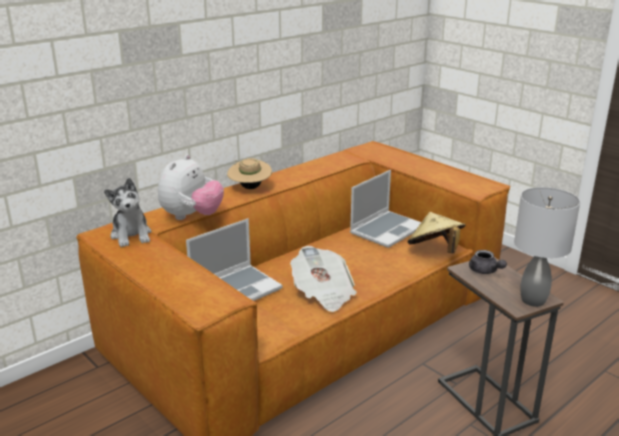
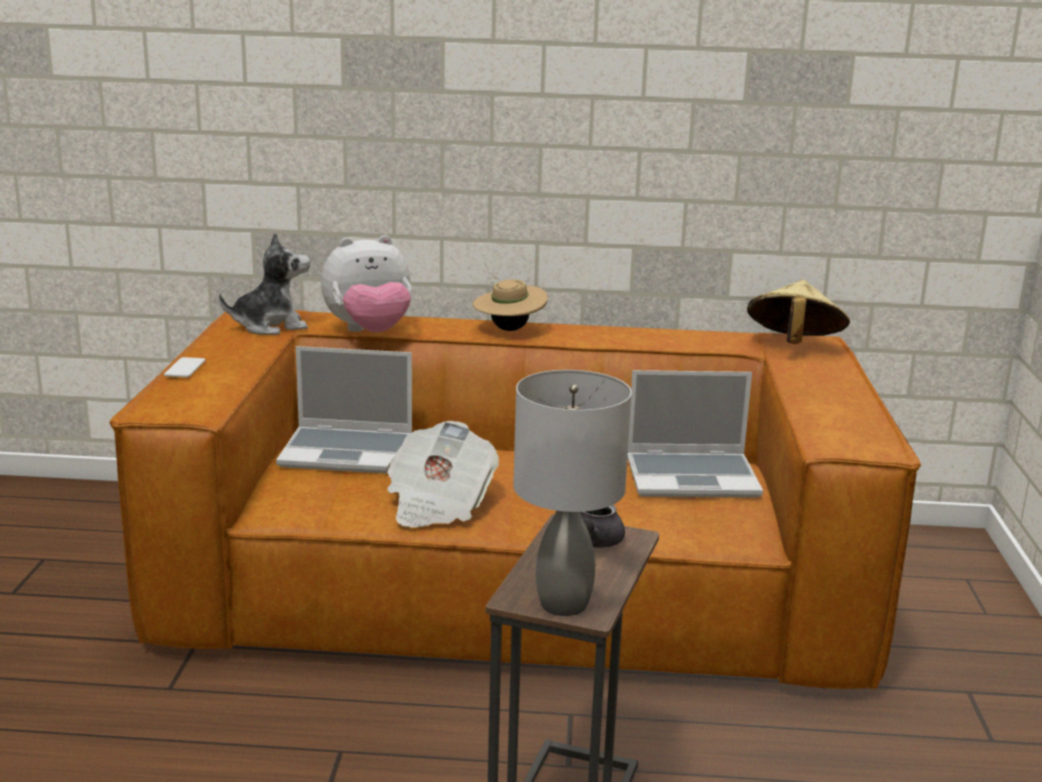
camera: 45 degrees right, 5 degrees down
(131, 235) = (270, 326): plush toy -> plush toy turned 135 degrees counterclockwise
(155, 280) = (185, 368): none -> phone
(435, 250) = (705, 530): beige hat -> beige hat (793, 345)

